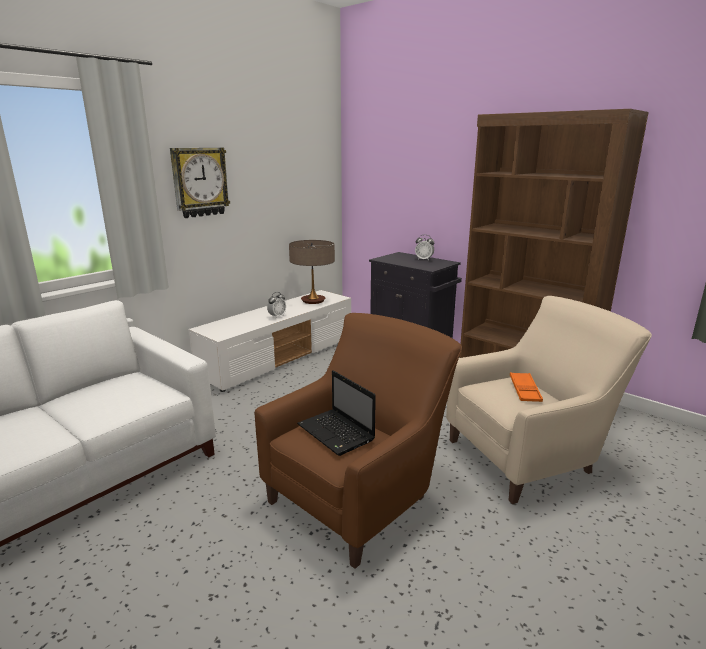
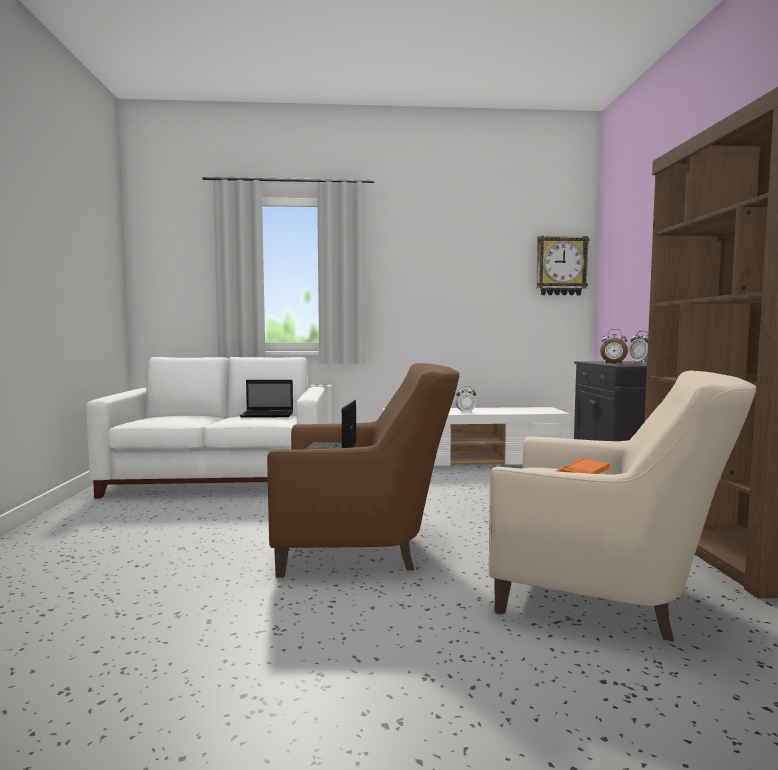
camera: 45 degrees right, 15 degrees down
(122, 388) = (268, 415): none -> laptop
(200, 182) = (413, 278): wall clock -> wall clock (561, 266)
(313, 301) = (524, 410): table lamp -> none
(413, 264) = (613, 363): none -> alarm clock

